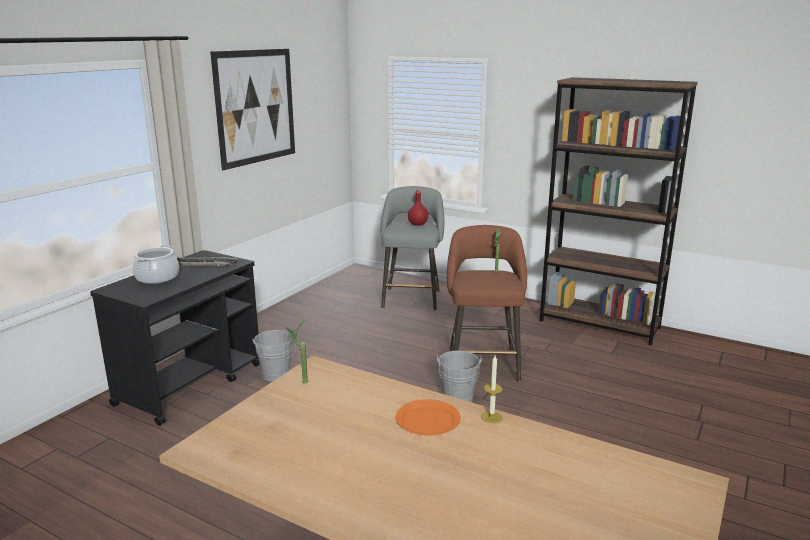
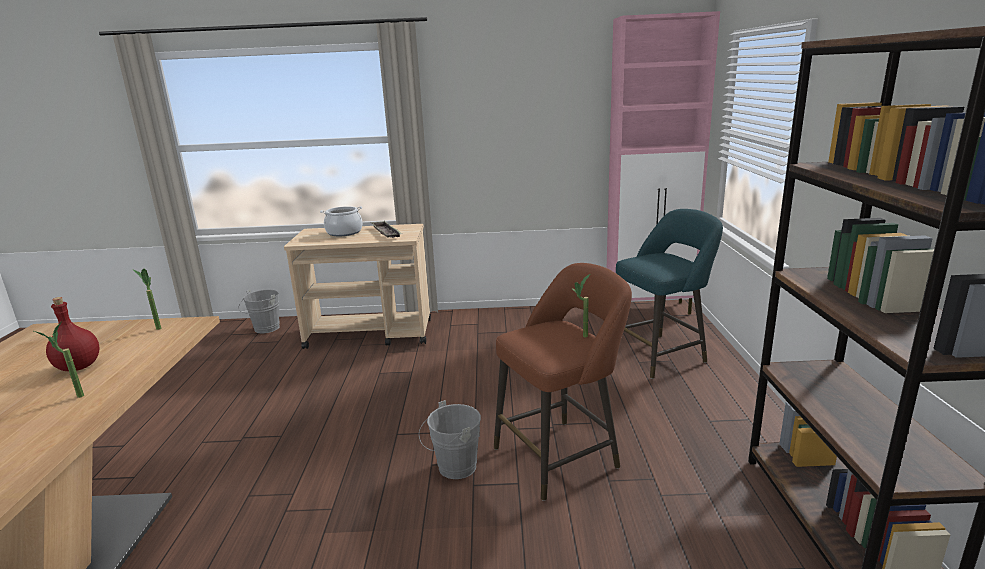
camera: 60 degrees right, 0 degrees up
(191, 384) = (370, 334): black cart -> beige cart
(256, 107) = (532, 93): picture -> none
(277, 376) = (413, 358): grey bucket -> grey bucket (264, 329)
(348, 277) = (649, 309): none -> pink cabinet
(411, 298) = (660, 355): grey stool -> turquoise stool
(417, 224) = (674, 261): red bottle -> red bottle (79, 366)
(427, 420) = (73, 397): orange plate -> potted plant
(491, 417) = (77, 428): candle -> none

